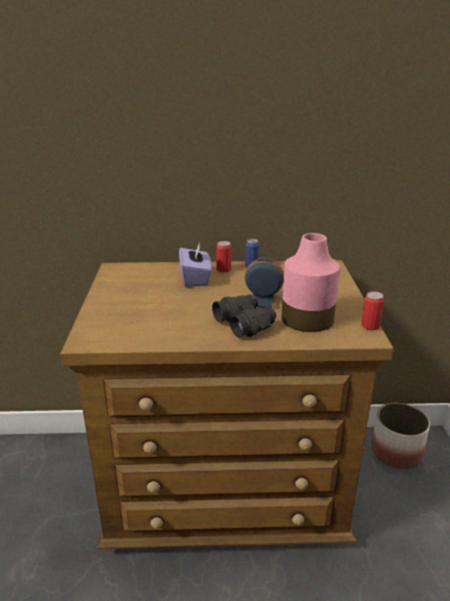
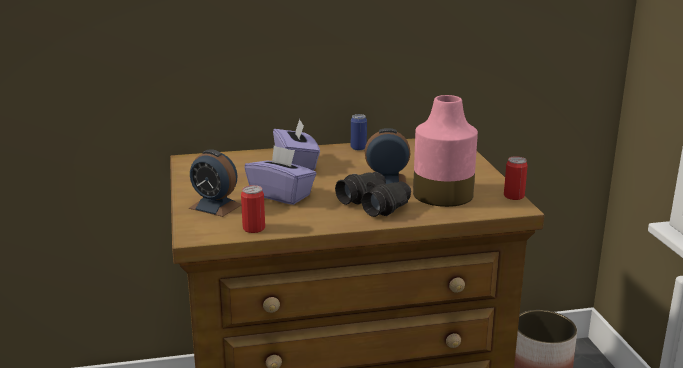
camera: 10 degrees left, 5 degrees down
(113, 314) = (215, 206): none -> alarm clock
(171, 308) = (281, 195): none -> purple tissue box
(223, 269) = (326, 153): can -> can (254, 228)

